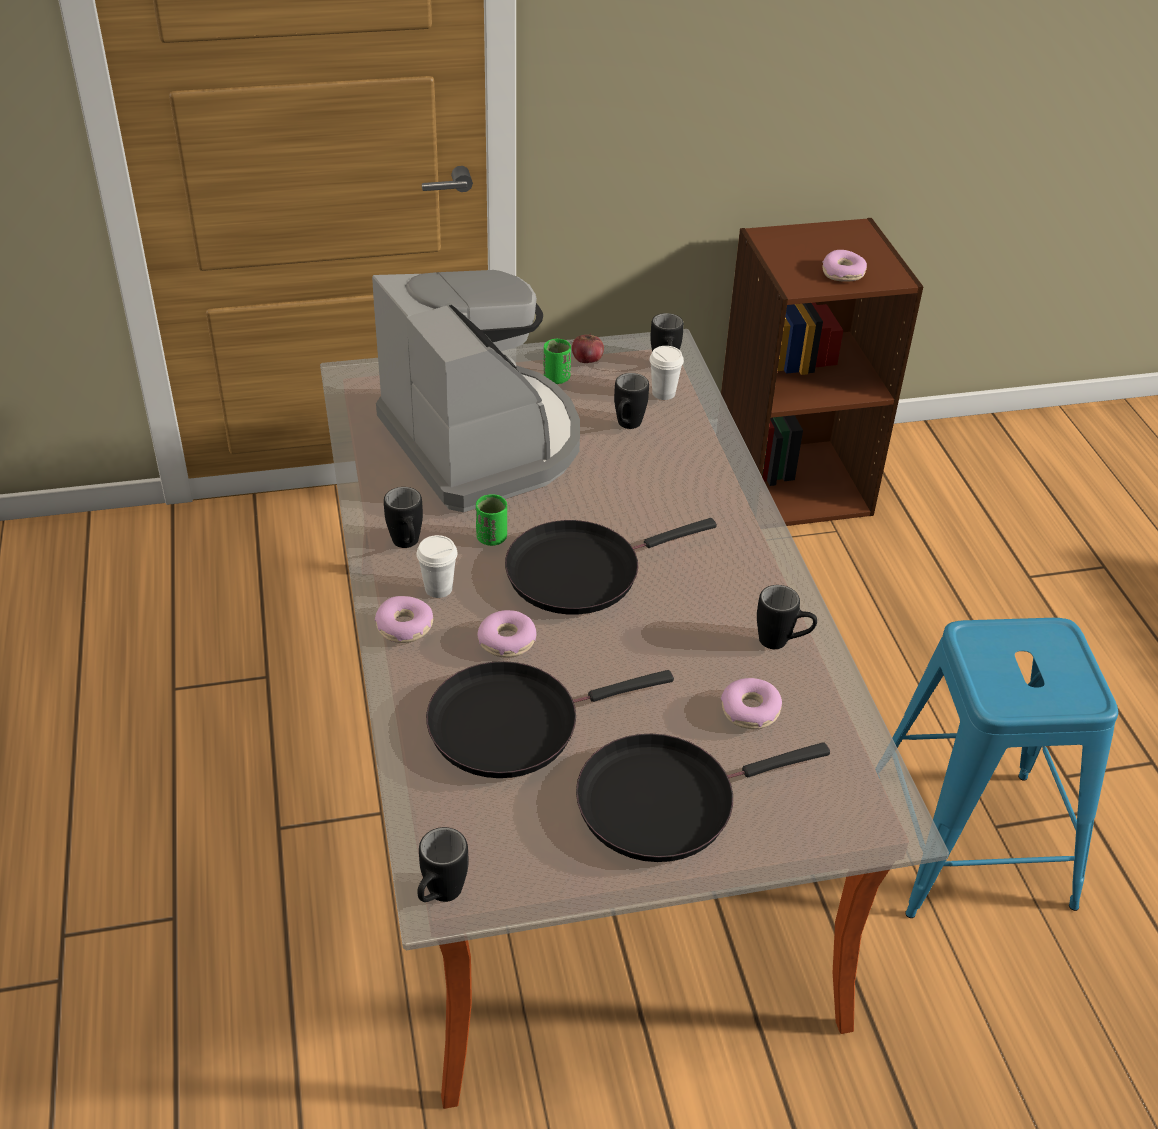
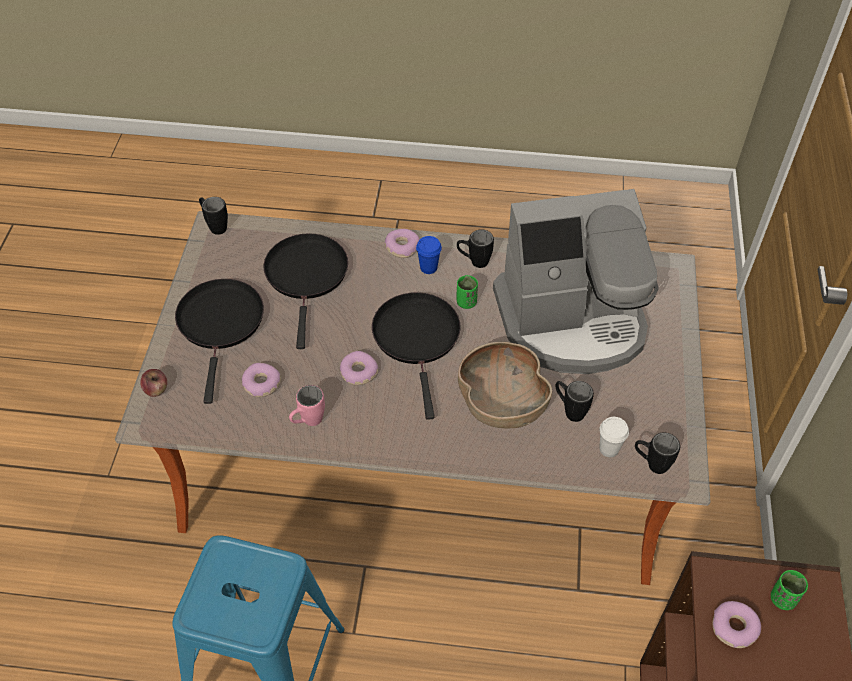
camera: 110 degrees right, 10 degrees up
(438, 589) = (428, 268): white cup -> blue cup
(507, 641) = (370, 288): donut -> donut (358, 372)
(556, 378) = (645, 384): green cup -> green cup (783, 599)
(587, 360) = (667, 411): apple -> apple (156, 389)
(648, 479) = (500, 404): none -> brown bowl
(782, 643) = (307, 422): black mug -> pink mug

